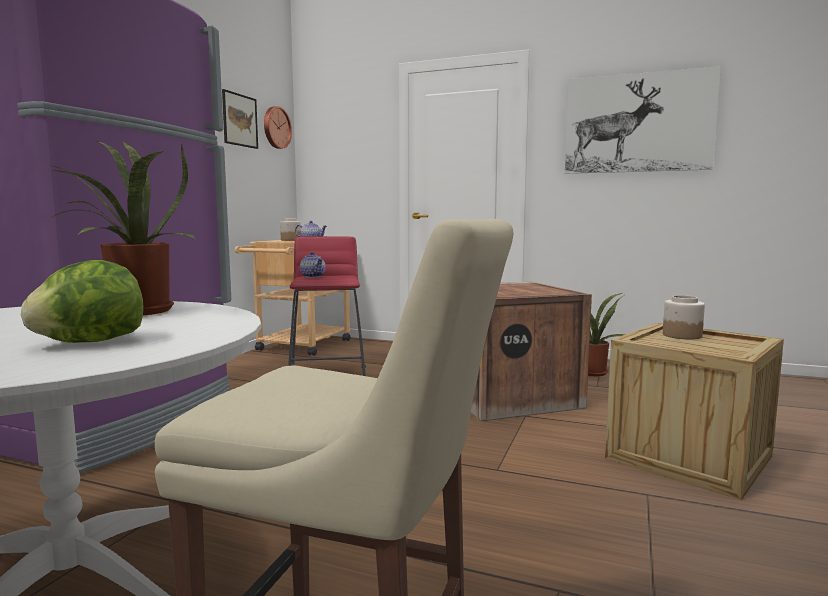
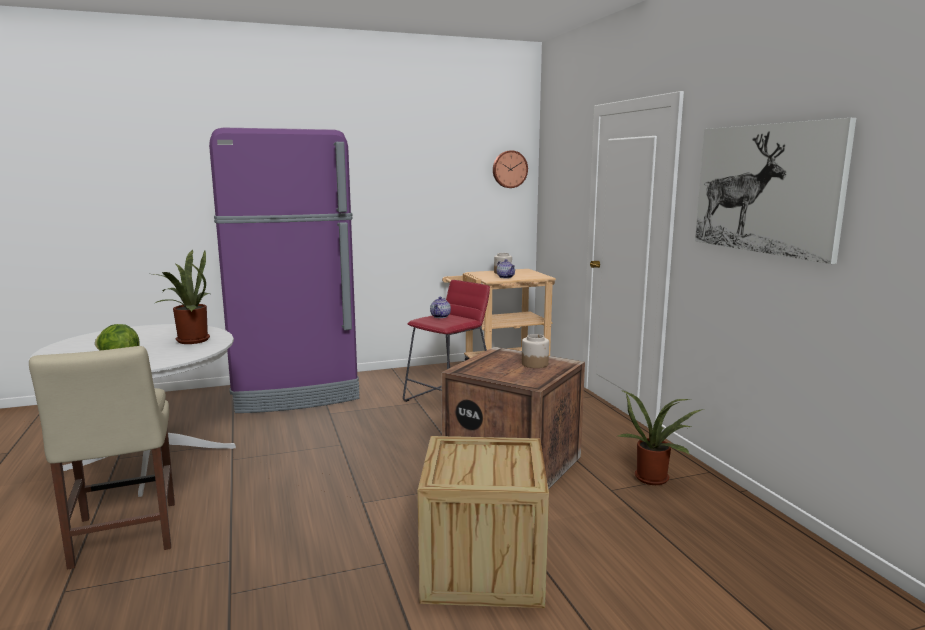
camera: 50 degrees right, 5 degrees up
(239, 120) = (461, 171): picture -> none
(681, 335) = (505, 455): jar -> jar (535, 364)

